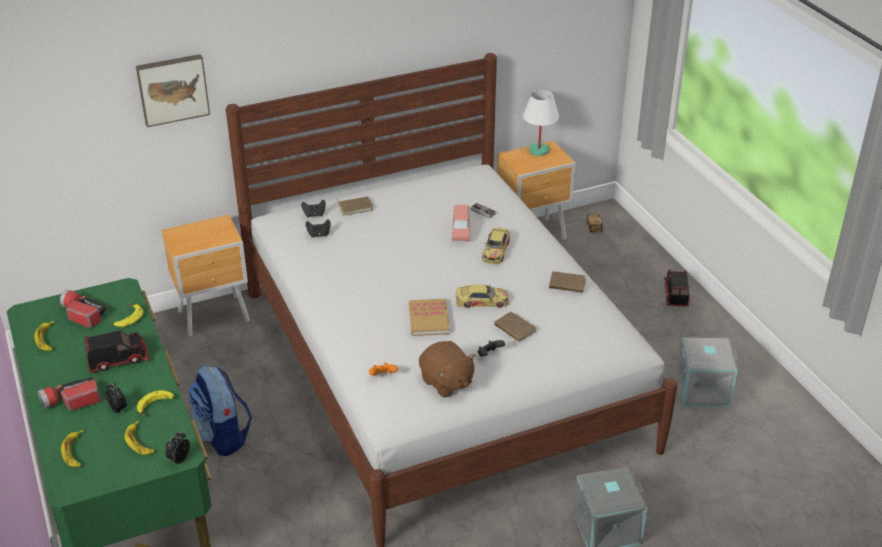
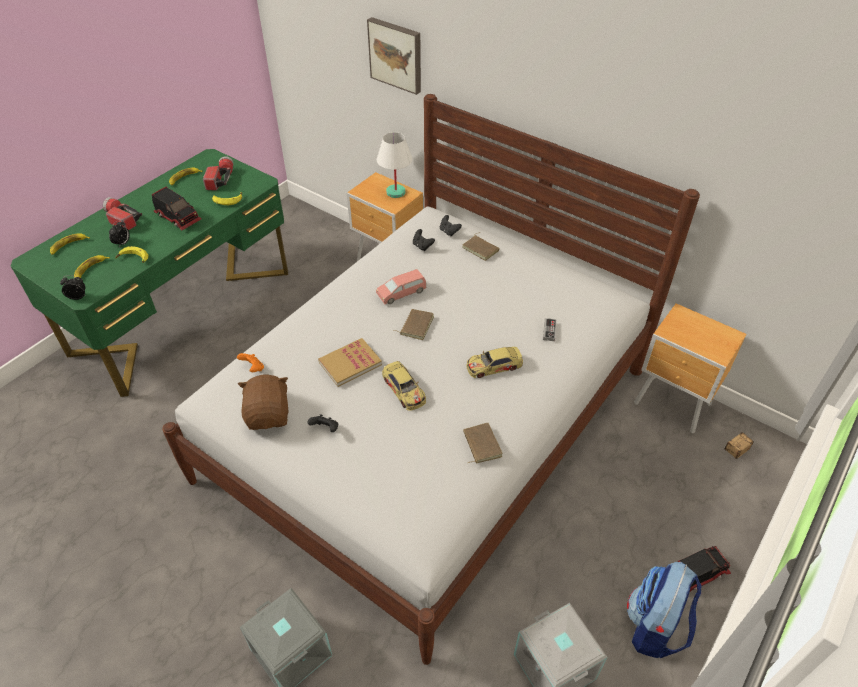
camera: 60 degrees right, 10 degrees up
(223, 436) = (264, 332): backpack -> backpack (655, 627)
(446, 382) = (269, 415): brown plush toy -> brown plush toy turned 150 degrees clockwise
(461, 230) = (504, 328): pink toy car -> pink toy car (401, 293)
(513, 329) = (376, 431): brown book -> brown book (416, 325)
(538, 151) = (713, 330): white table lamp -> white table lamp (395, 192)

